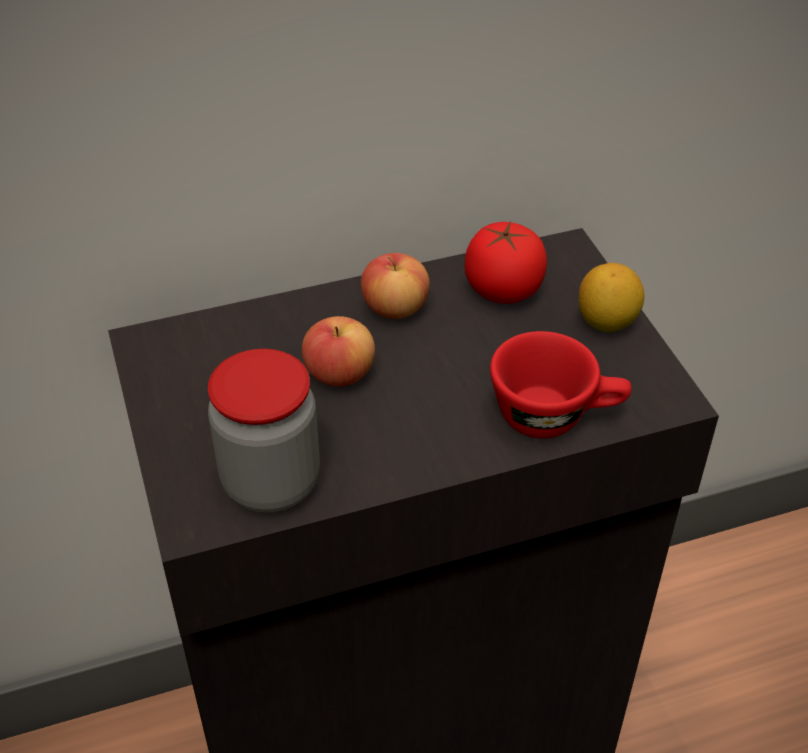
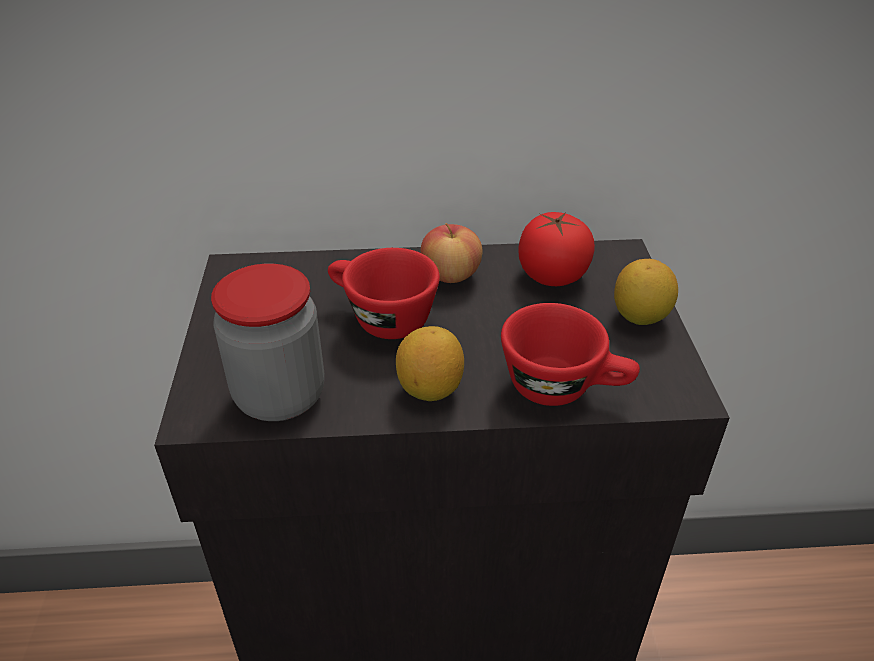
camera: 15 degrees right, 5 degrees down
(339, 374) = (380, 318): apple -> red cup
(423, 444) = (430, 389): none -> lemon

